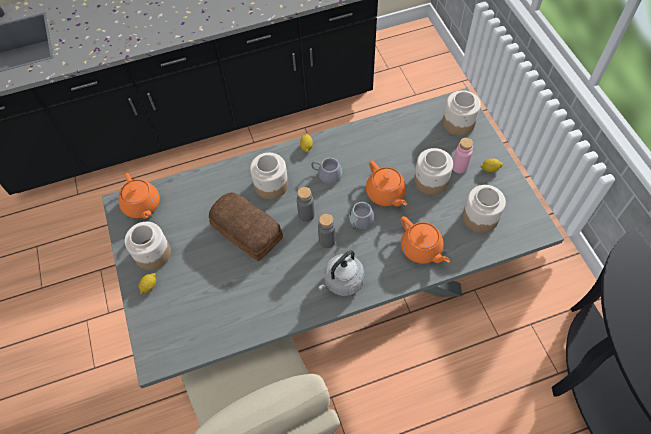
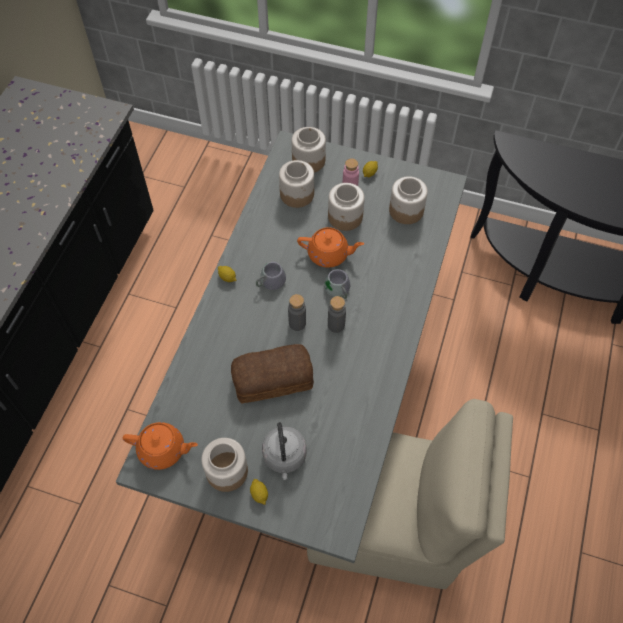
camera: 55 degrees left, 0 degrees up
(271, 185) = (242, 329): jar -> jar (297, 194)
(342, 282) = (383, 340): grey kettle -> grey kettle (285, 457)
(421, 249) = (400, 266): orange teapot -> none

